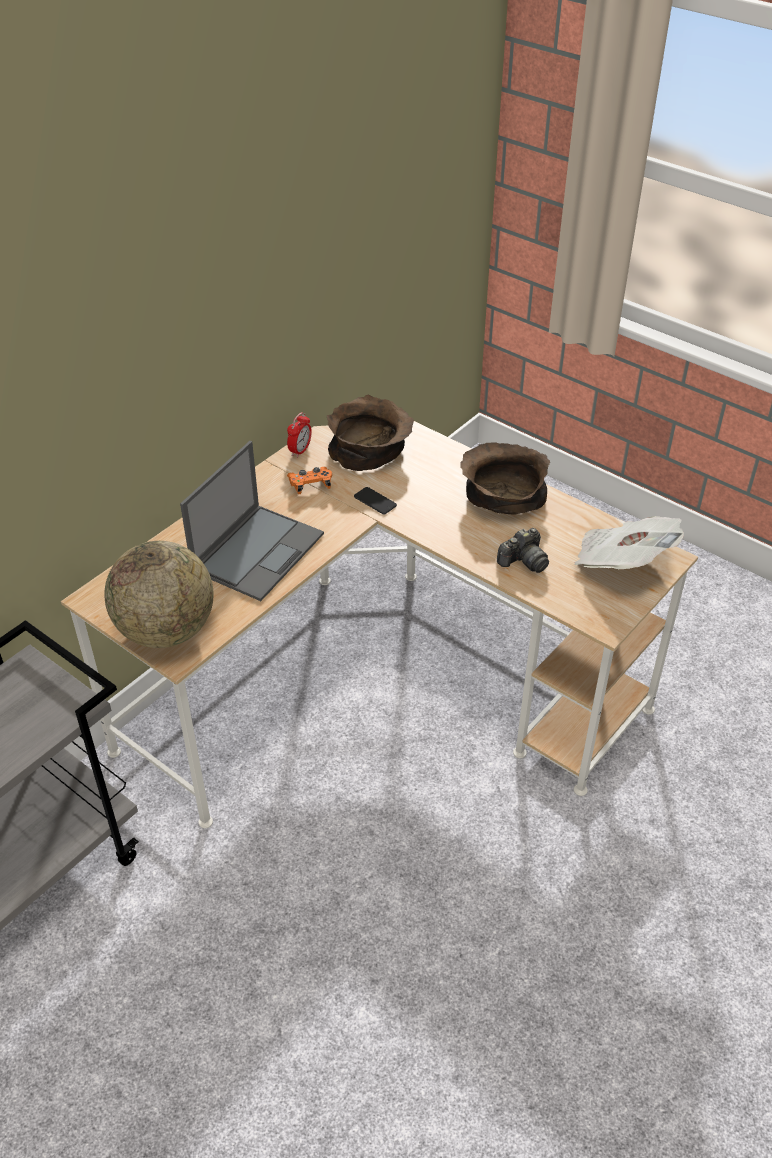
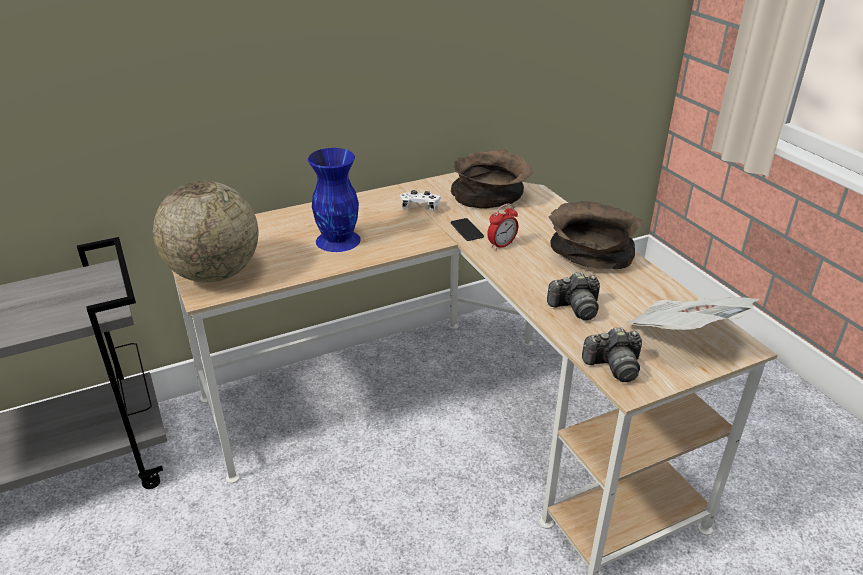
camera: 25 degrees right, 10 degrees down
(258, 551) = (338, 240): laptop -> blue vase
(300, 450) = (431, 184): alarm clock -> alarm clock (501, 245)
(310, 485) = (420, 207): orange game controller -> white game controller
(584, 610) = (613, 366): none -> camera

